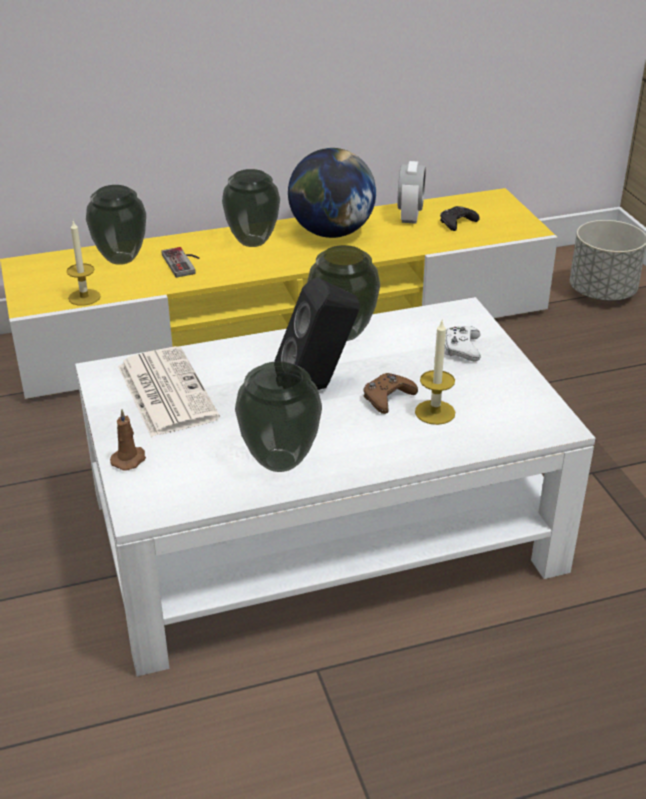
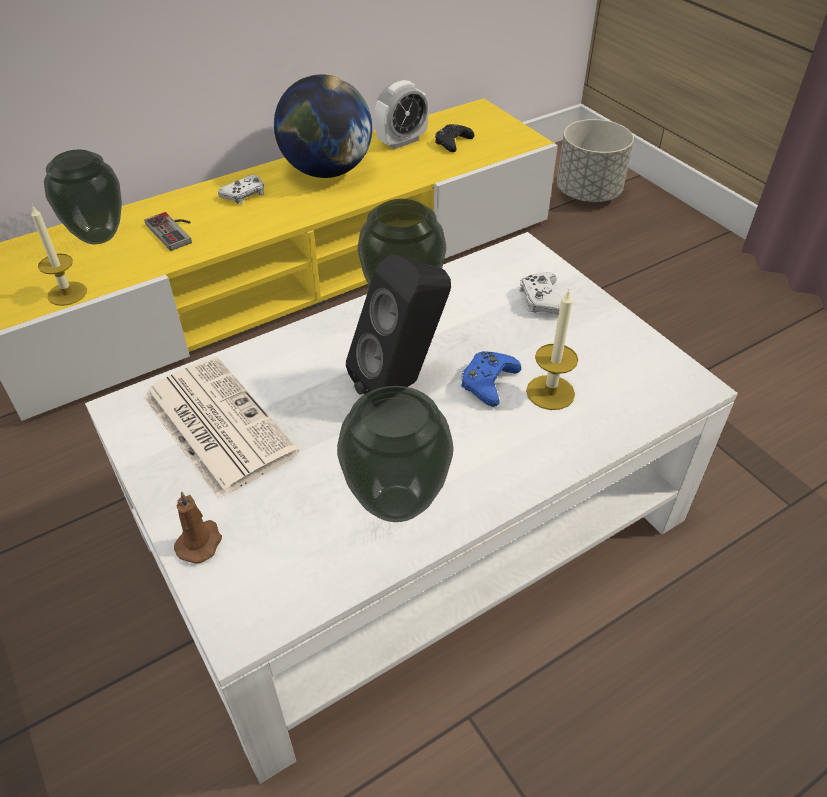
camera: 15 degrees left, 10 degrees up
(252, 242) = (244, 194): vase -> white game controller
(387, 398) = (488, 382): brown game controller -> blue game controller
(410, 216) = (402, 141): alarm clock -> alarm clock turned 60 degrees clockwise

